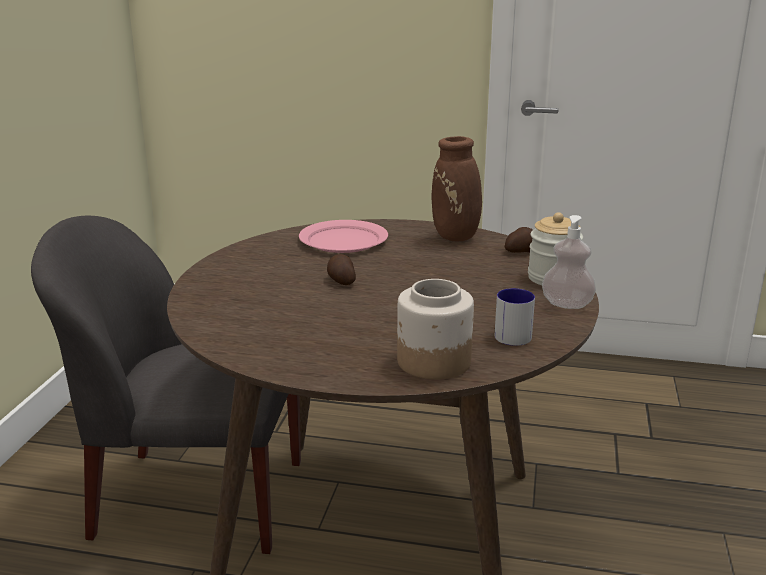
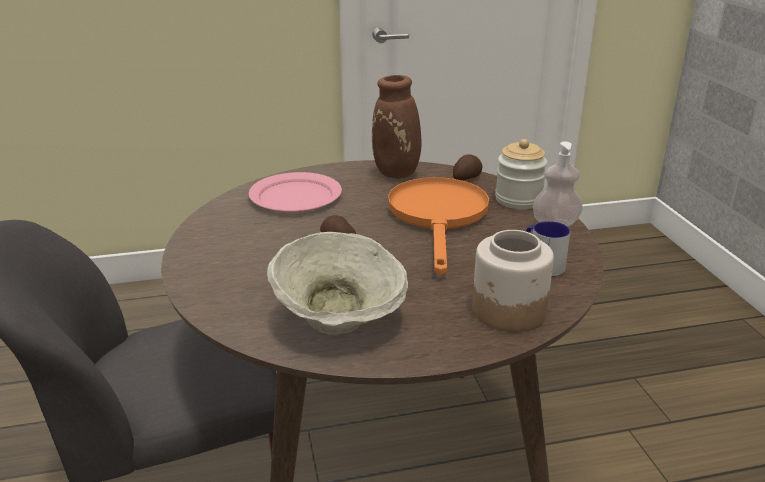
camera: 25 degrees left, 5 degrees up
(280, 337) = (340, 321): none -> beige bowl
(455, 278) = (439, 217): none -> orange frying pan

